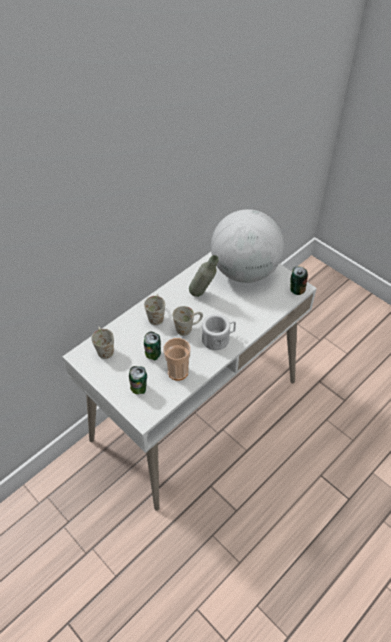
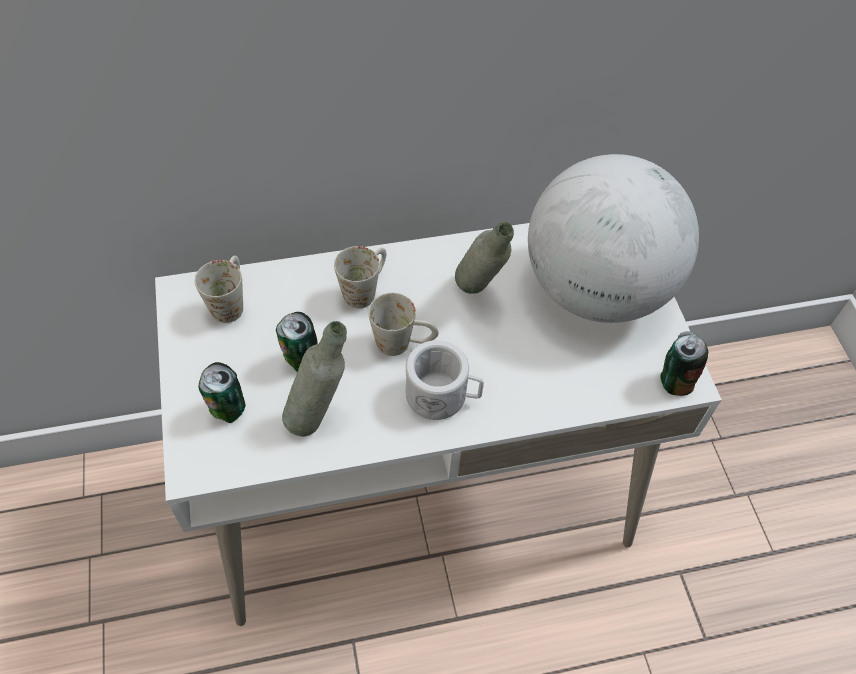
camera: 30 degrees right, 5 degrees up
(178, 371) = (319, 417): cup -> grey bottle

